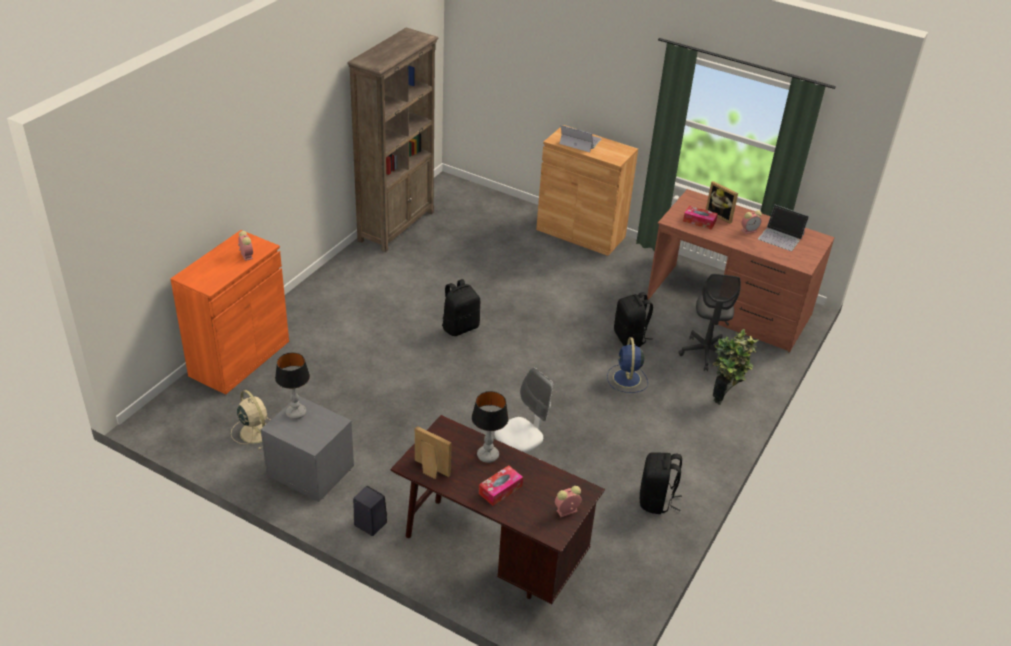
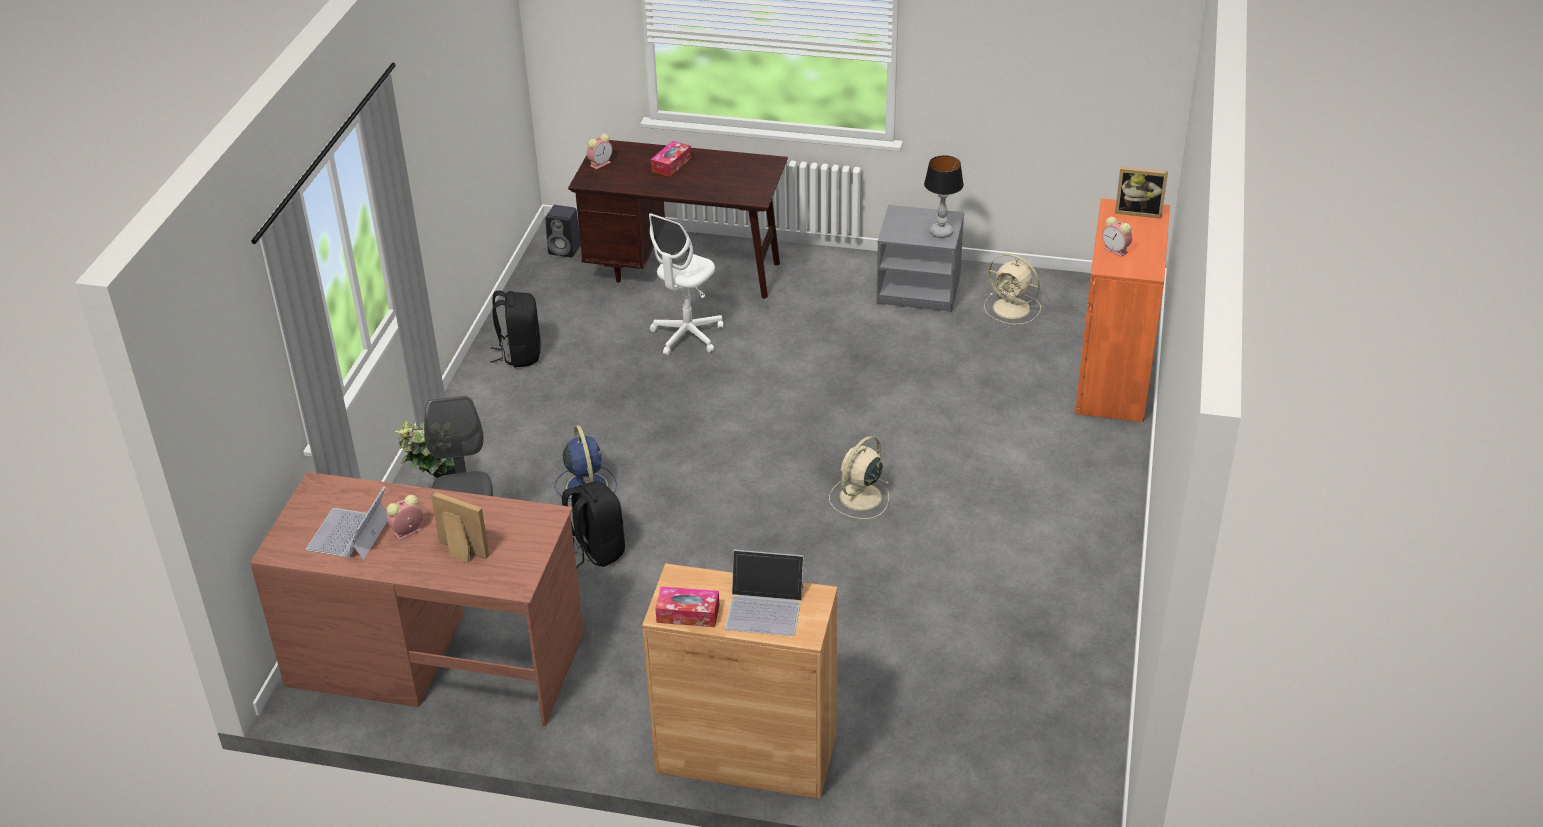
camera: 165 degrees right, 0 degrees up
(369, 524) = (822, 264): black speaker -> black speaker (566, 249)
(397, 226) = (1093, 661): brown bookcase -> none
(429, 470) = (748, 163): picture frame -> picture frame (1138, 211)
(460, 327) = (859, 498): black backpack -> beige fan
(487, 456) = (698, 185): table lamp -> none
(699, 221) = (498, 527): tissue box -> tissue box (688, 613)
(781, 237) = (349, 534): laptop -> laptop turned 90 degrees counterclockwise

